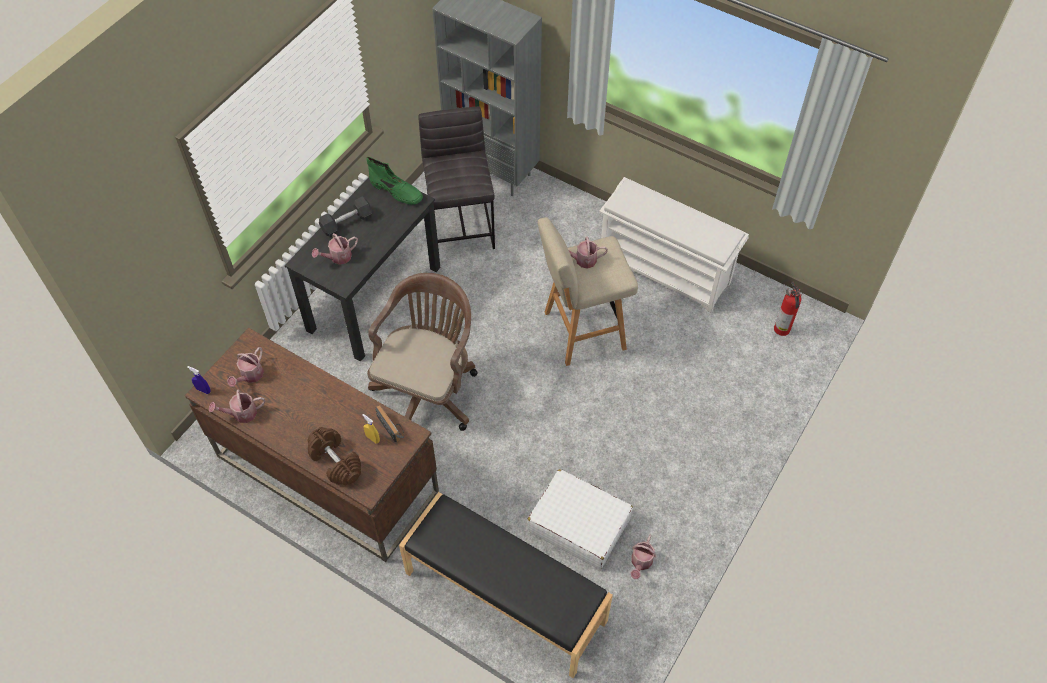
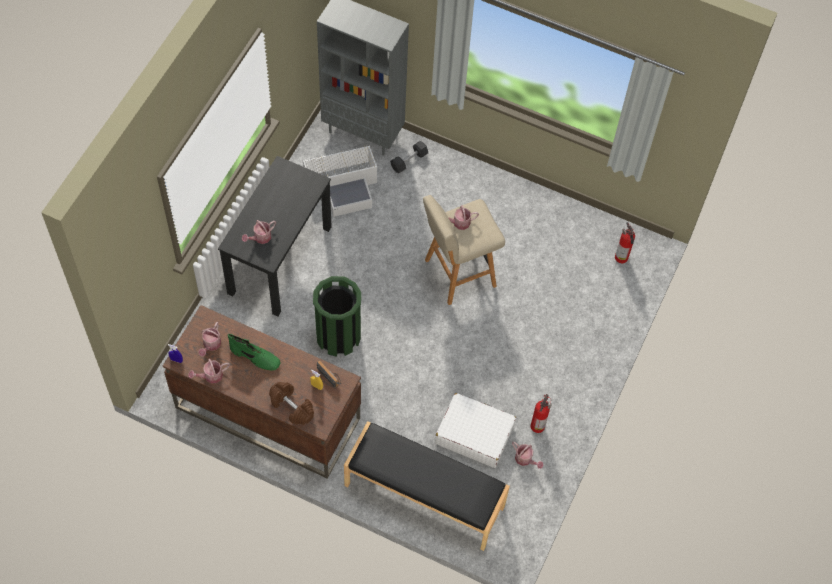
camera: 10 degrees left, 5 degrees up
(346, 222) = (261, 206): black dumbbell -> black dumbbell (409, 161)
(397, 191) = (298, 174): green boot -> green boot (255, 357)
(428, 390) = (338, 336): brown office chair -> green trash can
(462, 224) = (344, 185): grey stool -> white storage box
(640, 563) = (525, 459): watering can -> watering can turned 60 degrees counterclockwise
(661, 520) = (538, 425): none -> fire extinguisher
(666, 270) = (522, 213): white shoe rack -> none

